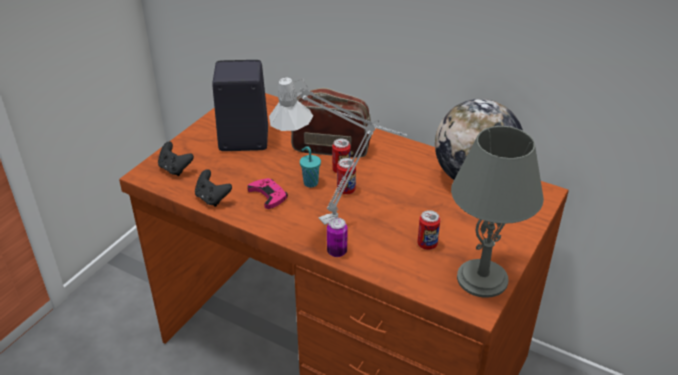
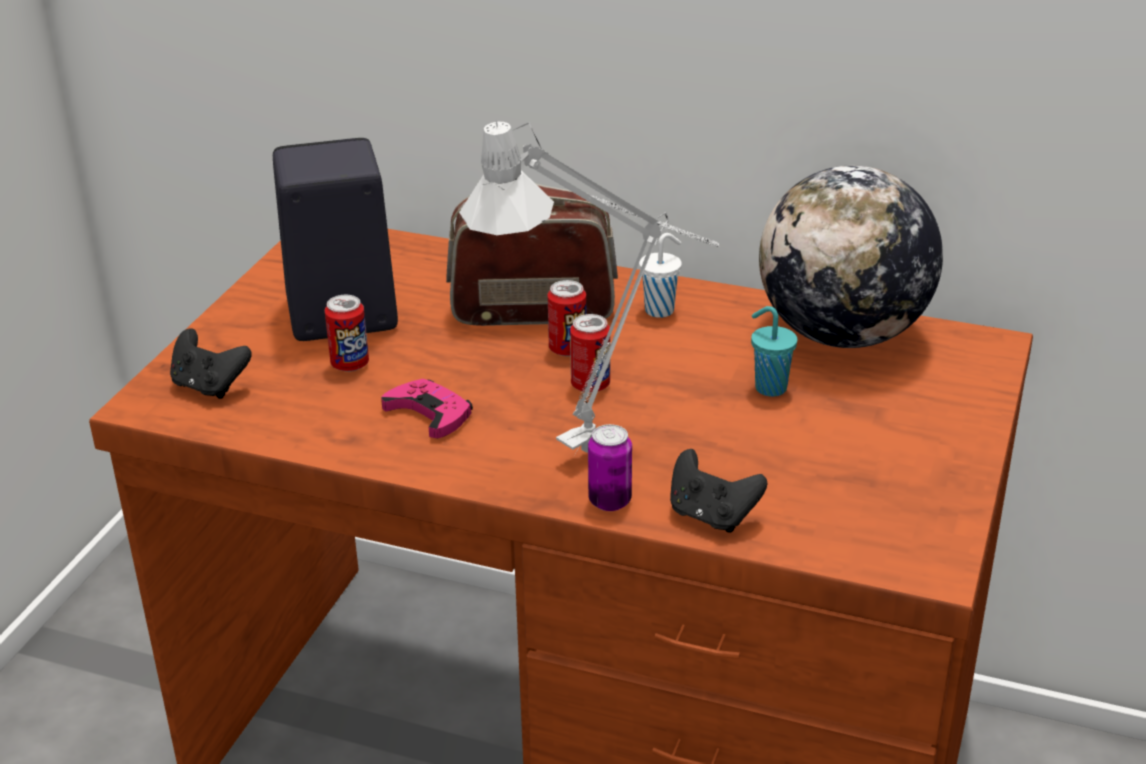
camera: 10 degrees left, 5 degrees down
(212, 198) = (310, 433): black game controller -> black game controller (711, 516)
(310, 182) = (510, 379): turquoise cup -> turquoise cup (769, 387)
(391, 154) = (661, 310): none -> white cup
(427, 244) = (790, 465): can -> can (350, 364)
(482, 278) = (921, 512): grey table lamp -> none

